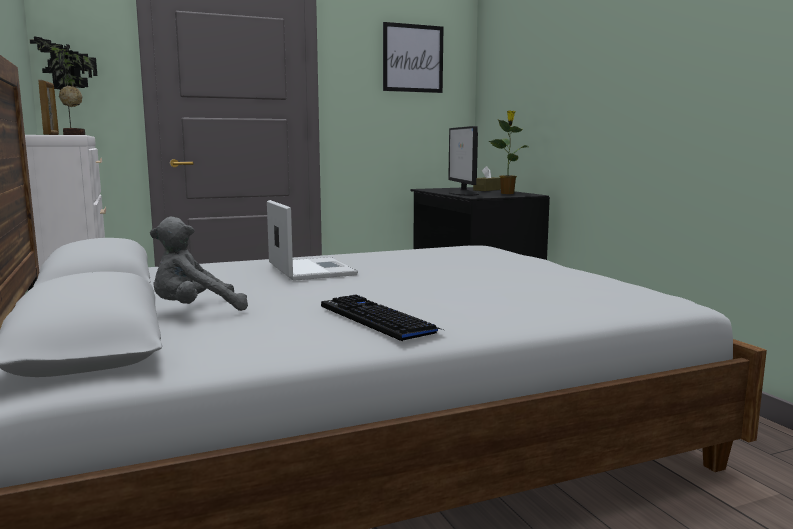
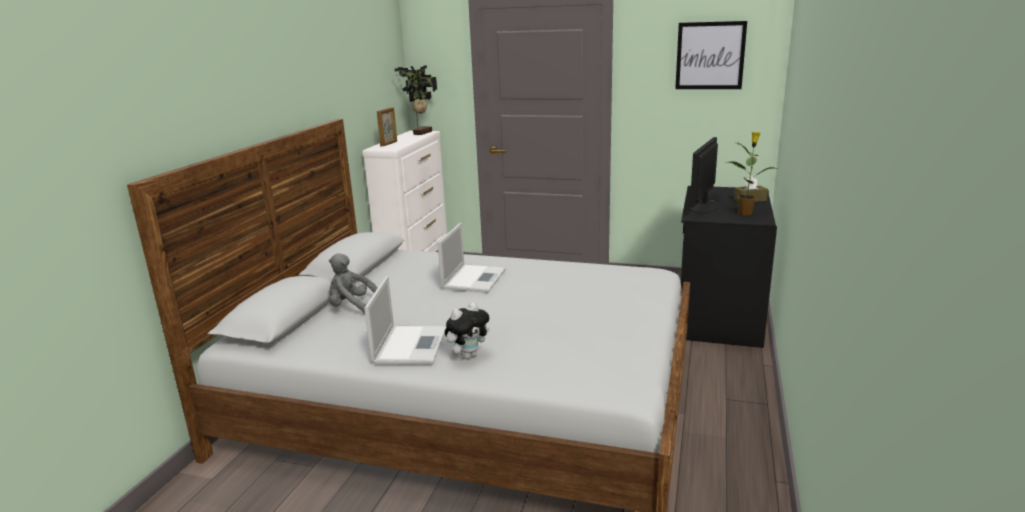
camera: 40 degrees right, 10 degrees up
(377, 319) = (410, 344): keyboard -> laptop
(471, 312) = (468, 355): none -> plush toy

